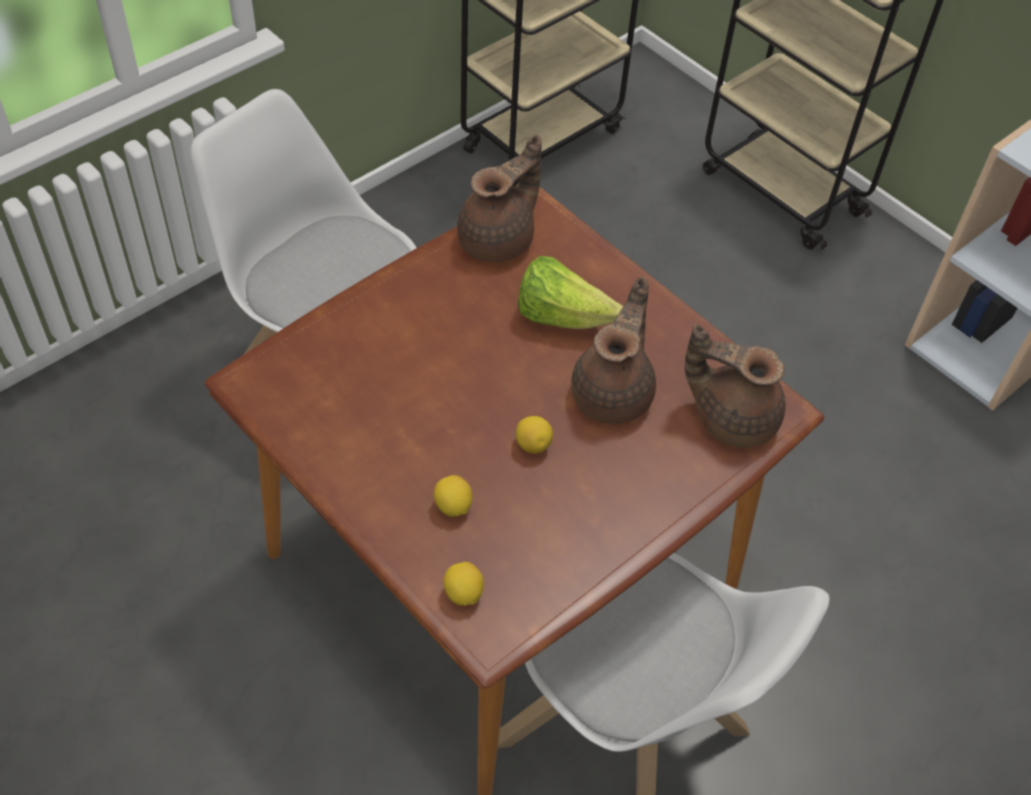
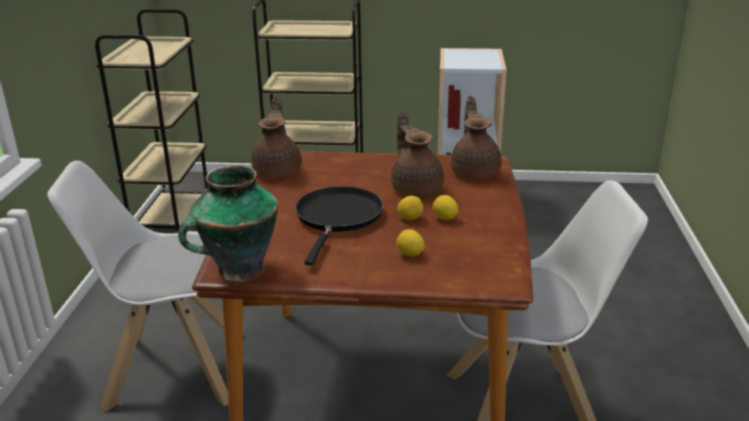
camera: 40 degrees left, 25 degrees down
(264, 391) = (238, 270): none -> vase
(456, 381) = (338, 218): none -> black frying pan
(463, 593) = (467, 277): lemon -> lemon (444, 218)
(561, 317) = (351, 178): lettuce -> none
(731, 417) = (475, 171): brown teapot -> brown teapot turned 105 degrees clockwise

